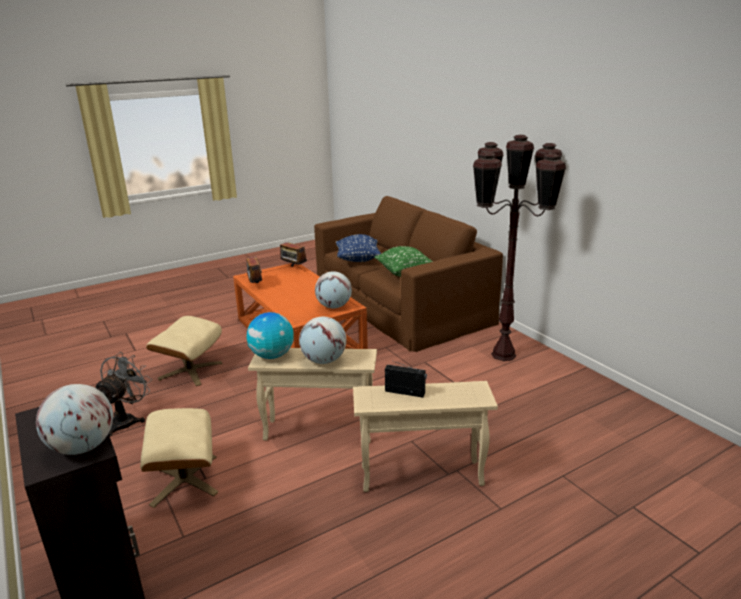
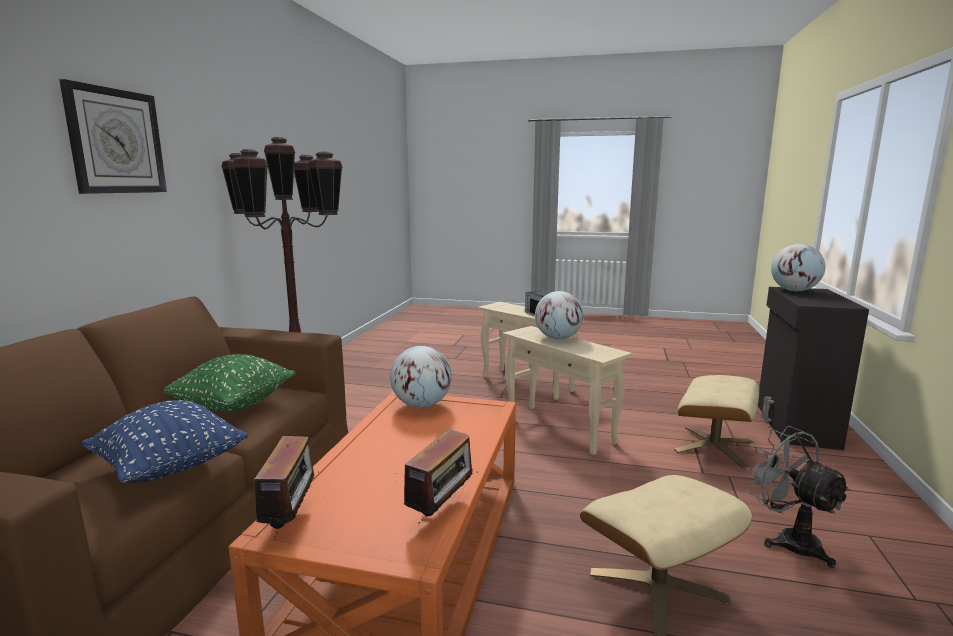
camera: 135 degrees left, 10 degrees down
(127, 420) = (789, 540): grey fan -> grey fan turned 90 degrees clockwise
(272, 355) = (598, 352): globe -> none
(489, 128) = (116, 141): none -> wall clock

